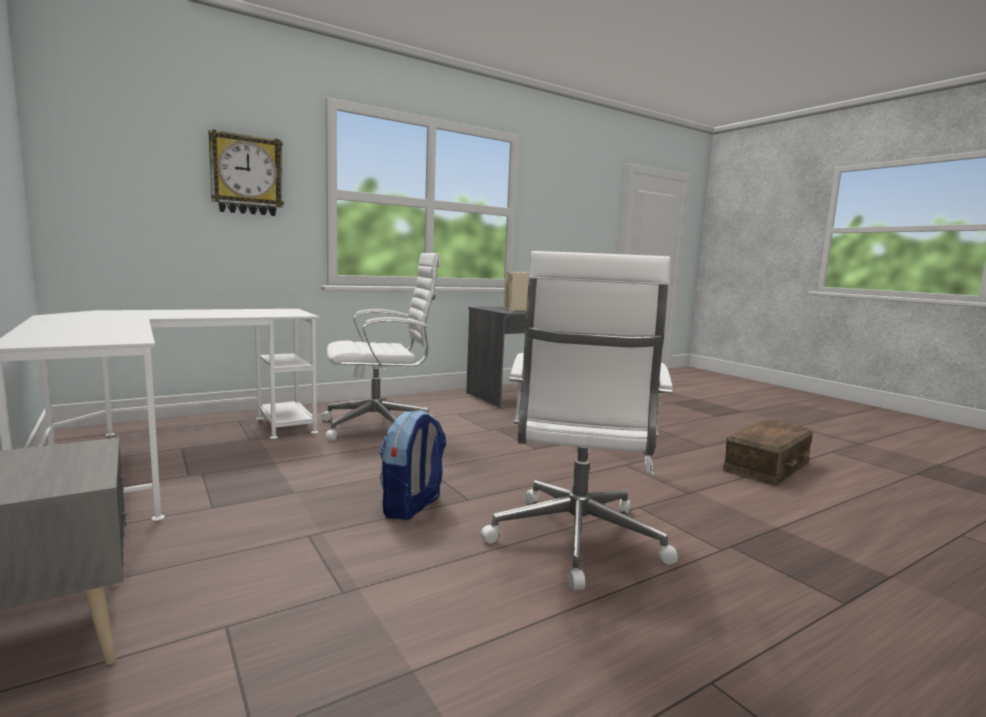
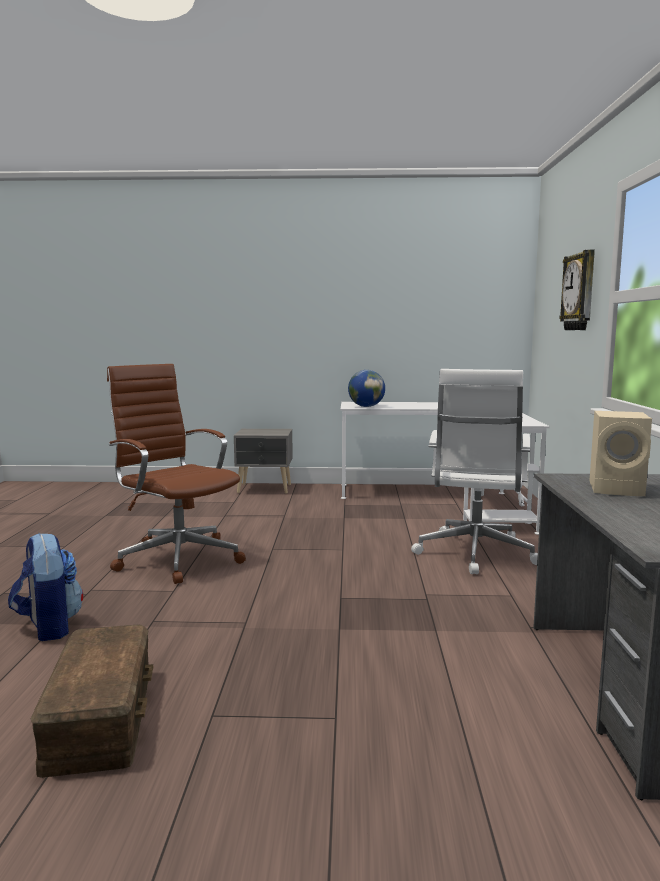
camera: 125 degrees right, 0 degrees up
(118, 336) = (366, 406): none -> globe
(412, 507) = (284, 535): backpack -> backpack (48, 627)
(575, 541) = (178, 558): white office chair -> brown office chair

